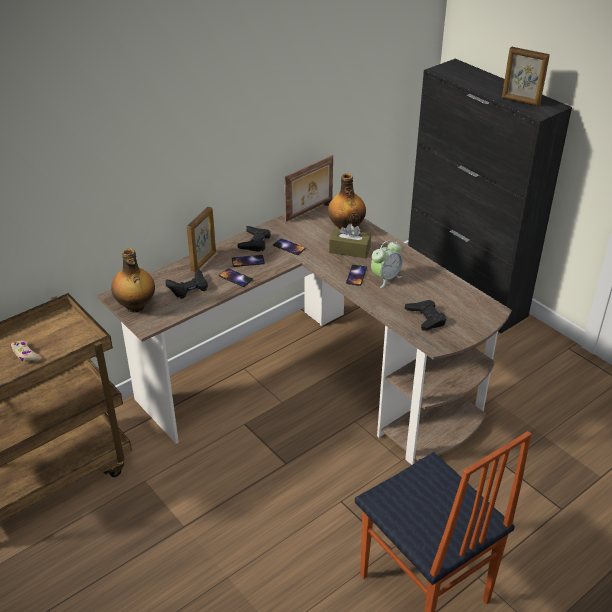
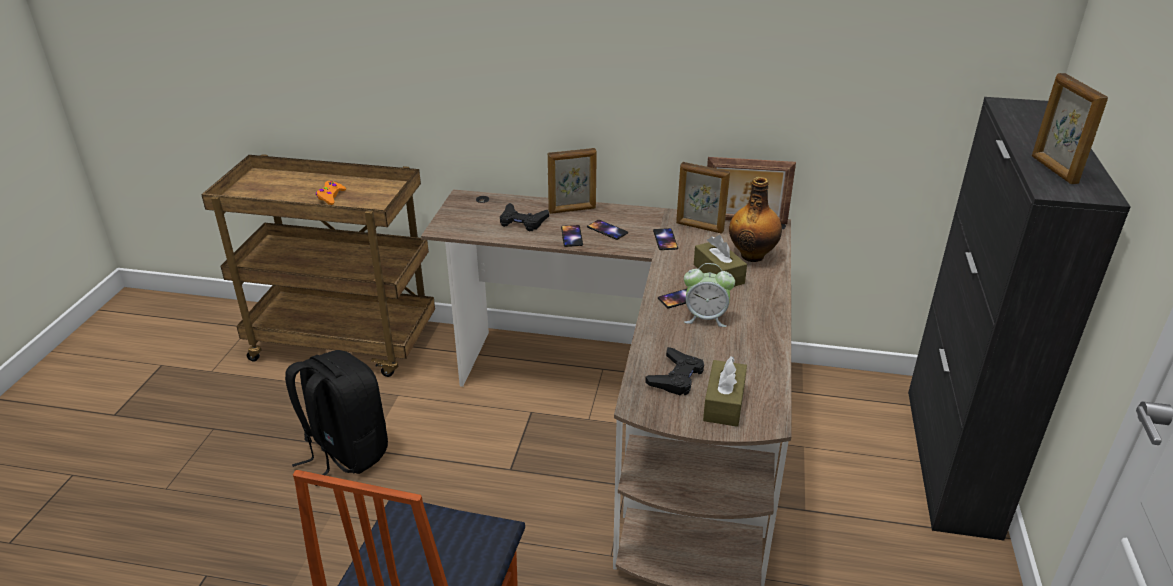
camera: 50 degrees right, 5 degrees down
(25, 355) = (331, 196): beige game controller -> orange game controller
(135, 307) = (460, 212): bottle -> none
(173, 540) = (344, 452): none -> black backpack
(255, 242) = (642, 219): black game controller -> none
(293, 228) = (699, 227): none -> picture frame
(465, 315) = (724, 403): none -> brown tissue box

